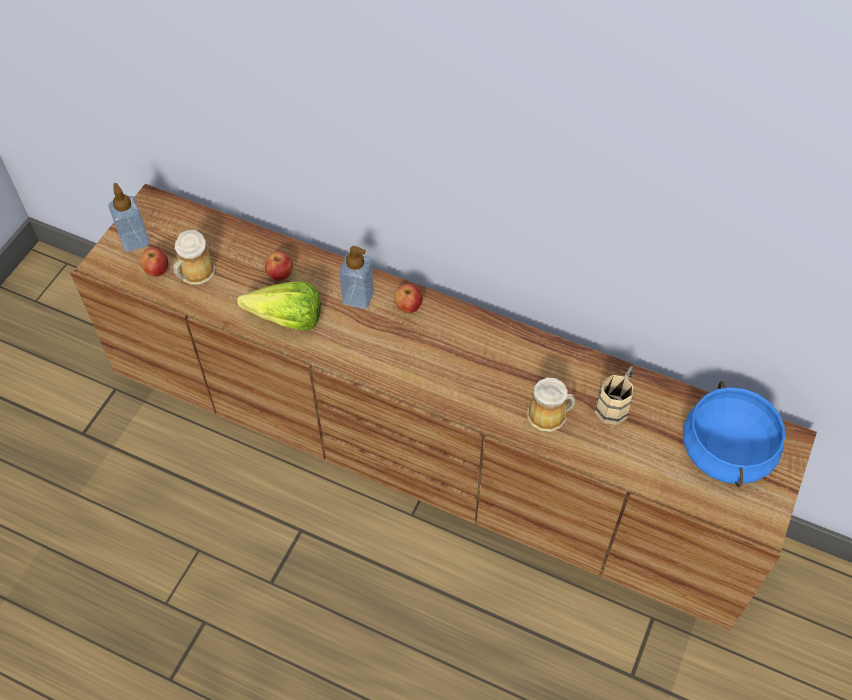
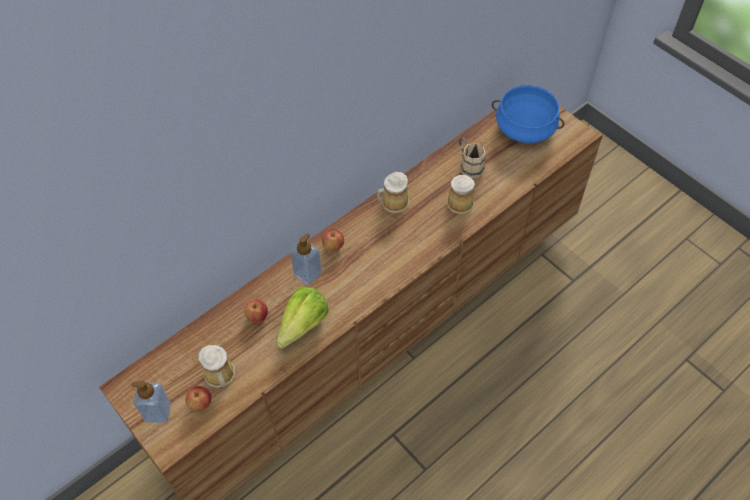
camera: 65 degrees left, 0 degrees up
(505, 342) = (393, 202): none -> mug

